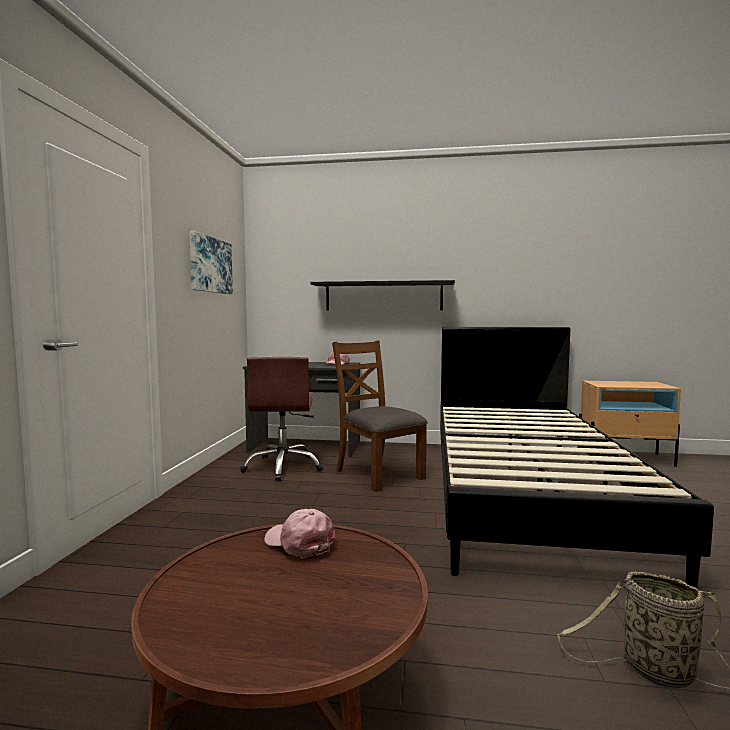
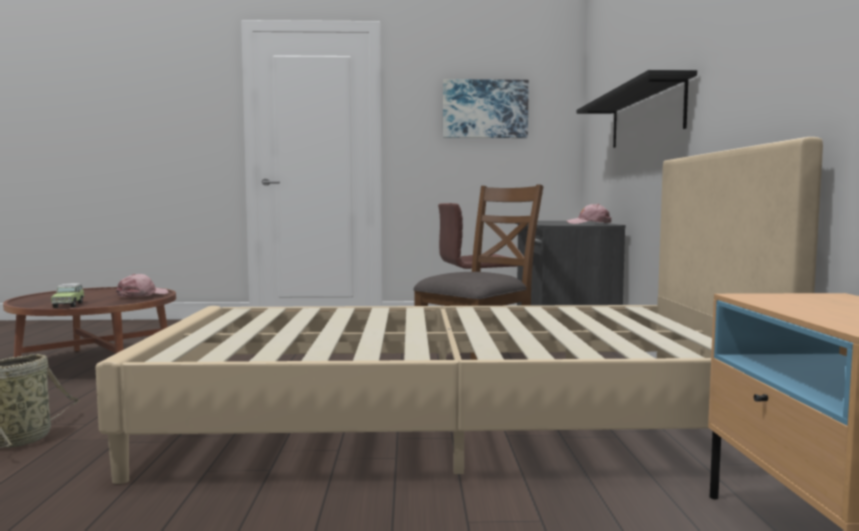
camera: 80 degrees right, 0 degrees up
(371, 593) = (69, 305): none -> toy car
(523, 492) = (449, 424): black bed -> beige bed

